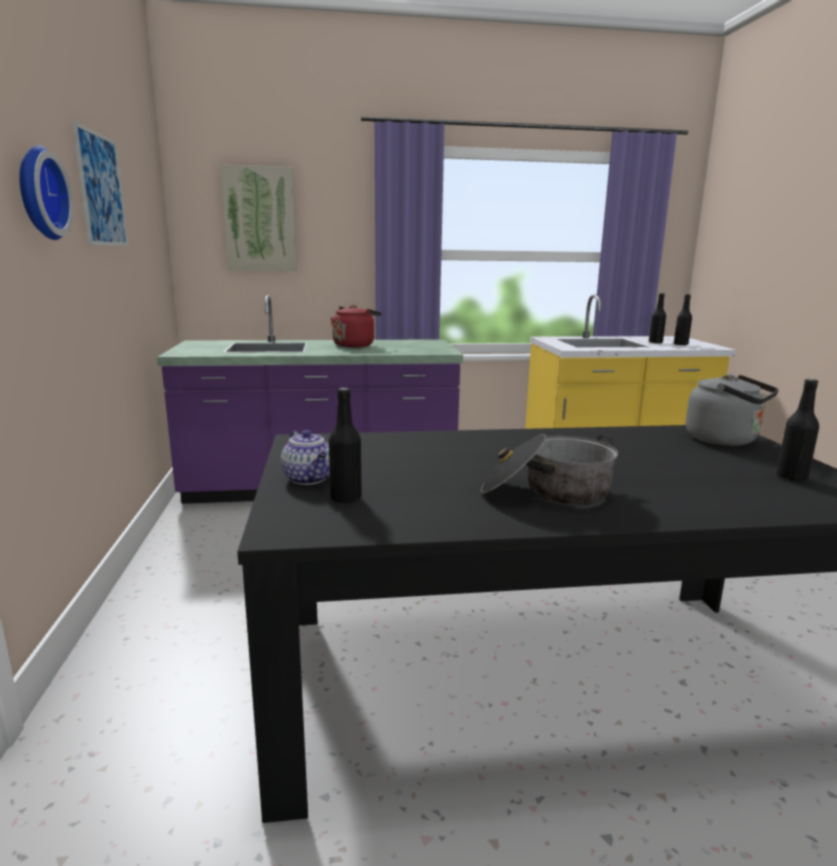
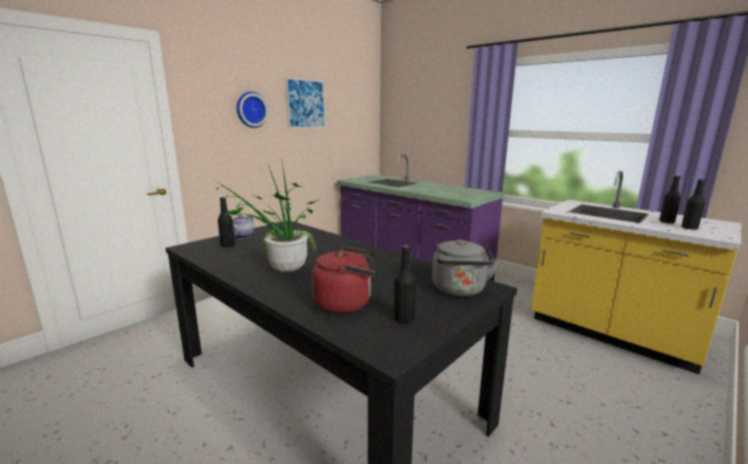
camera: 50 degrees right, 0 degrees up
(260, 219) = (417, 111): picture -> none
(355, 345) = (435, 188): red kettle -> red kettle (346, 303)
(547, 492) = (279, 270): cooking pot -> potted plant

